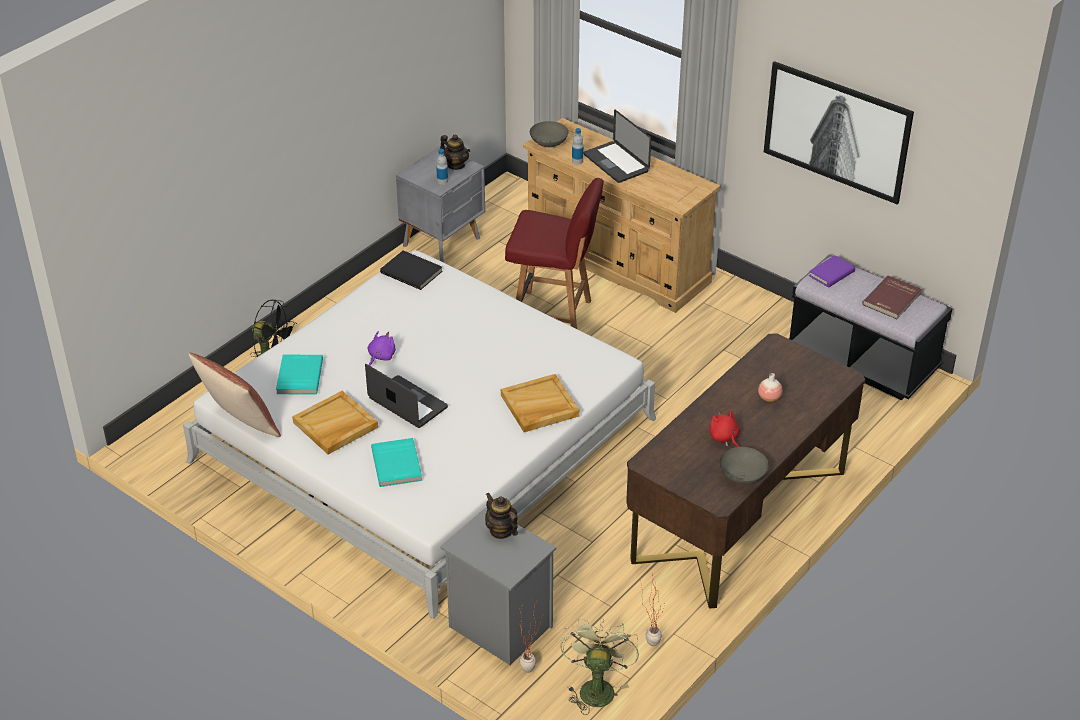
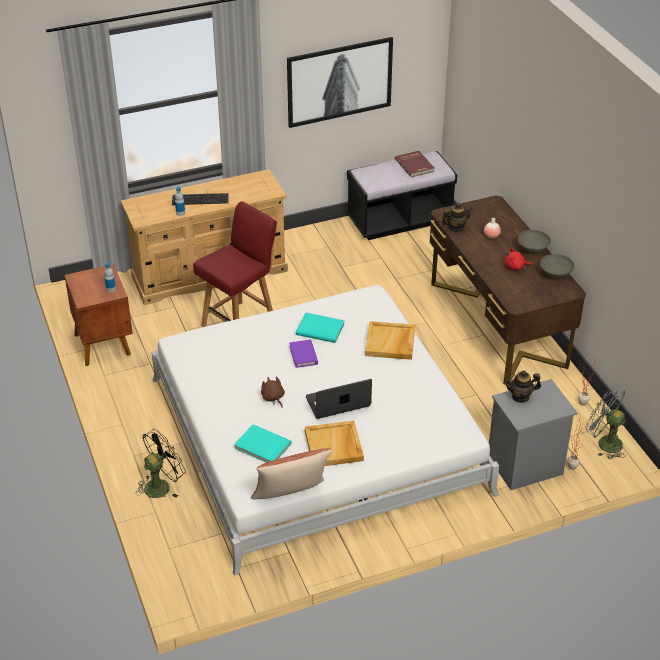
camera: 60 degrees left, 0 degrees up
(380, 357) = (273, 398): purple plush toy -> brown plush toy
(398, 464) = (398, 430): turquoise book -> turquoise book (320, 329)
(412, 271) = (188, 348): black book -> none
(443, 242) = (103, 344): grey nightstand -> brown nightstand
(456, 165) = (98, 276): teapot -> teapot (456, 228)
(548, 144) = (146, 217): grey bowl -> grey bowl (532, 249)
(596, 687) = (604, 443): green fan -> grey fan
(616, 163) = (200, 198): laptop -> keyboard
(831, 274) = (371, 175): purple book -> purple book (303, 355)

